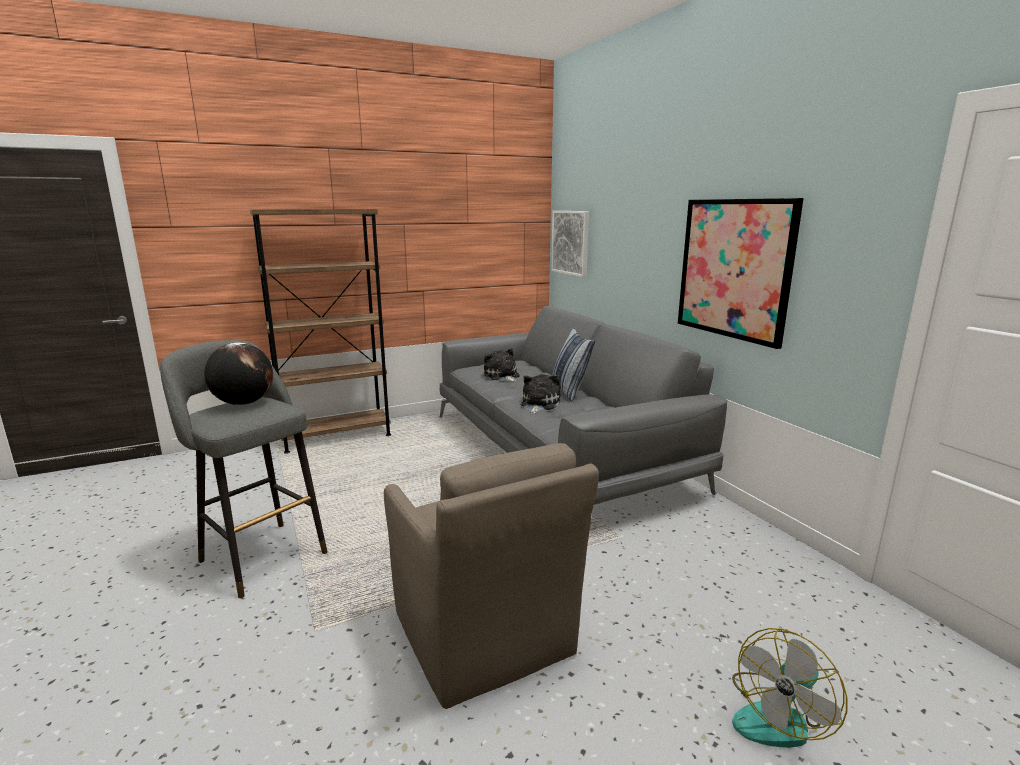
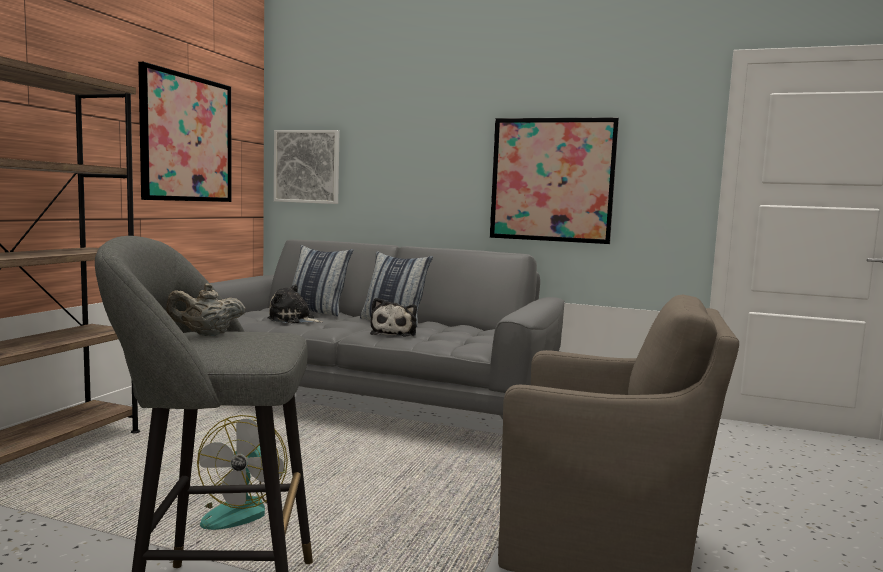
camera: 45 degrees left, 10 degrees down
(243, 403) = (206, 335): globe -> beige teapot
(464, 229) = (187, 138): none -> picture
(536, 370) = (317, 311): none -> pillow
(538, 404) = (395, 333): plush toy -> plush toy turned 150 degrees counterclockwise
(778, 716) = (809, 498): fan -> fan (240, 510)

